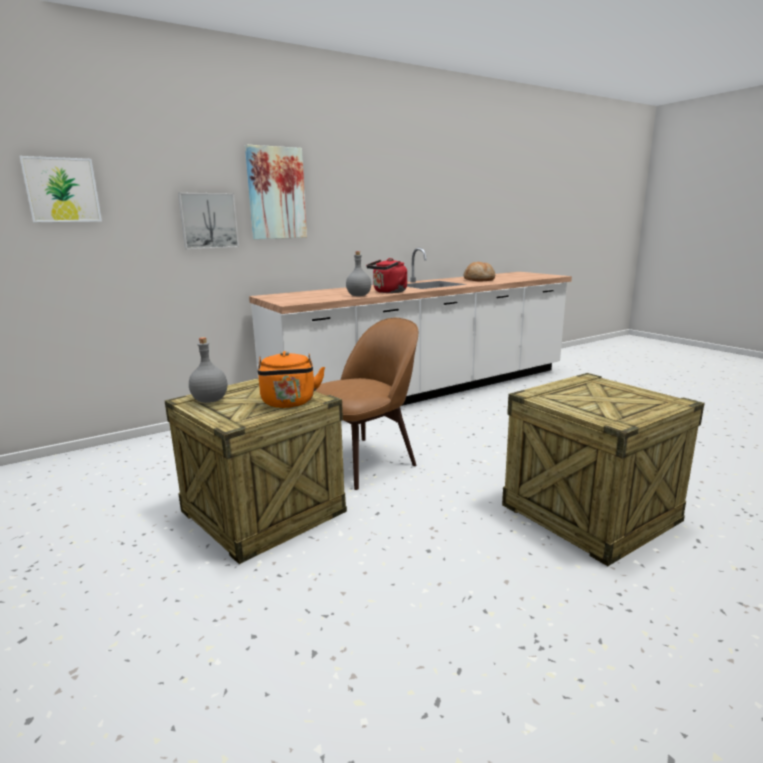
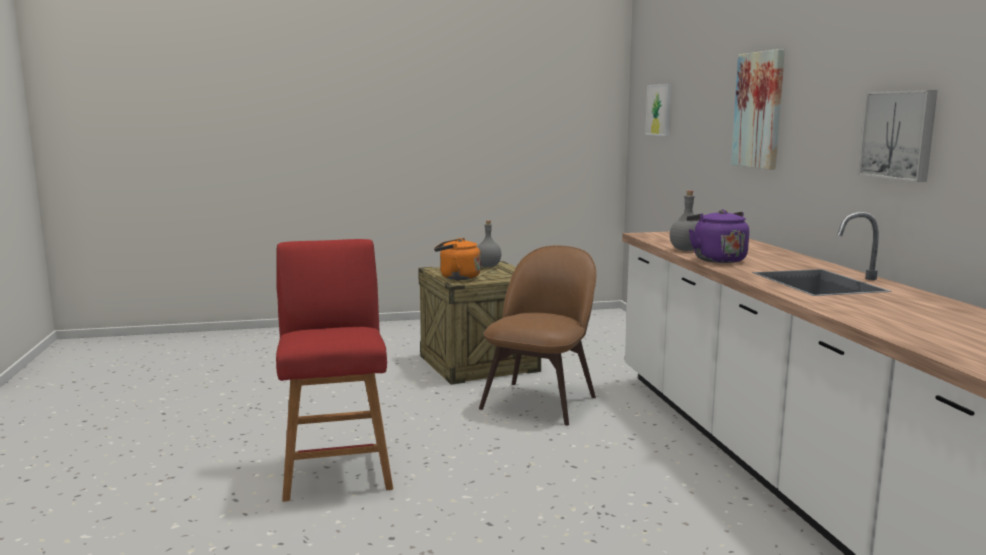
camera: 110 degrees right, 5 degrees down
(208, 221) = (713, 140): picture -> picture (900, 135)
(364, 460) = (540, 401): brown chair -> brown chair turned 135 degrees counterclockwise
(388, 292) = (716, 259): red kettle -> purple kettle
(479, 280) = (904, 311): bread -> none
(588, 512) = (336, 468): crate -> red stool

